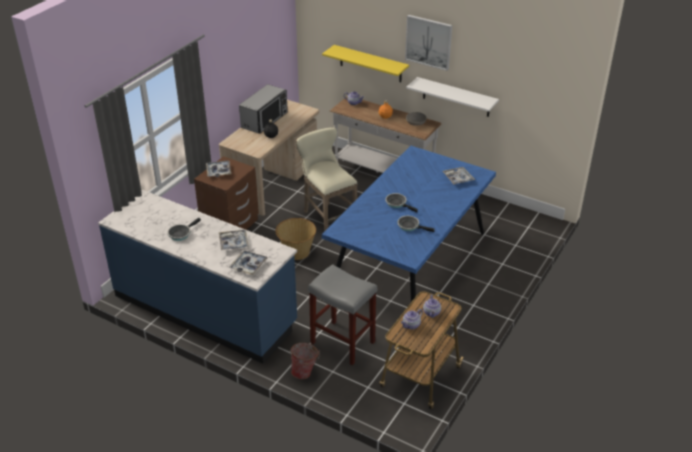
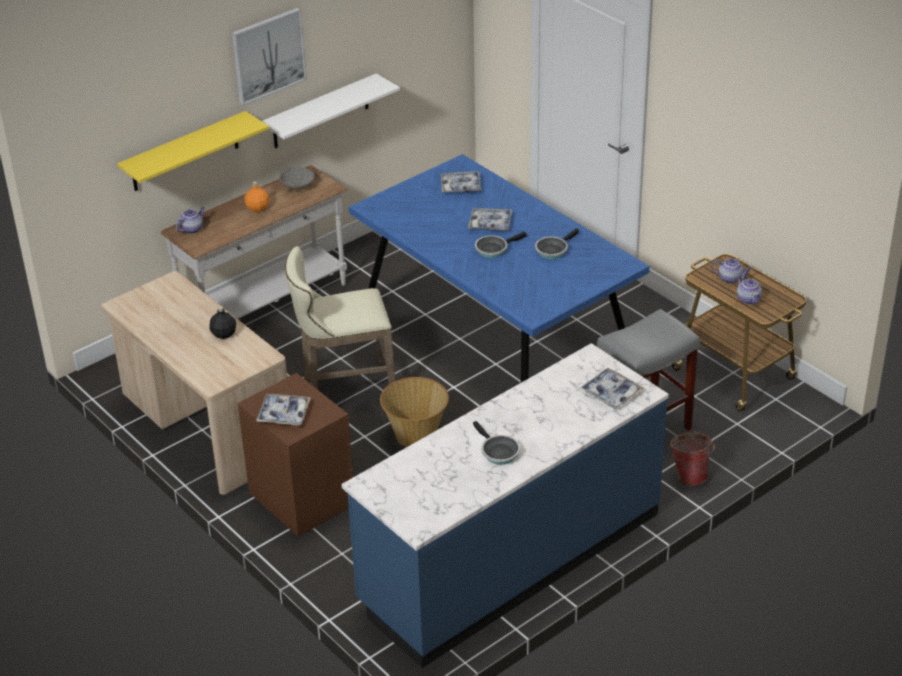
camera: 70 degrees left, 0 degrees up
(233, 243) = (548, 400): tray -> tray (490, 224)
(264, 120) = (167, 333): microwave -> none

